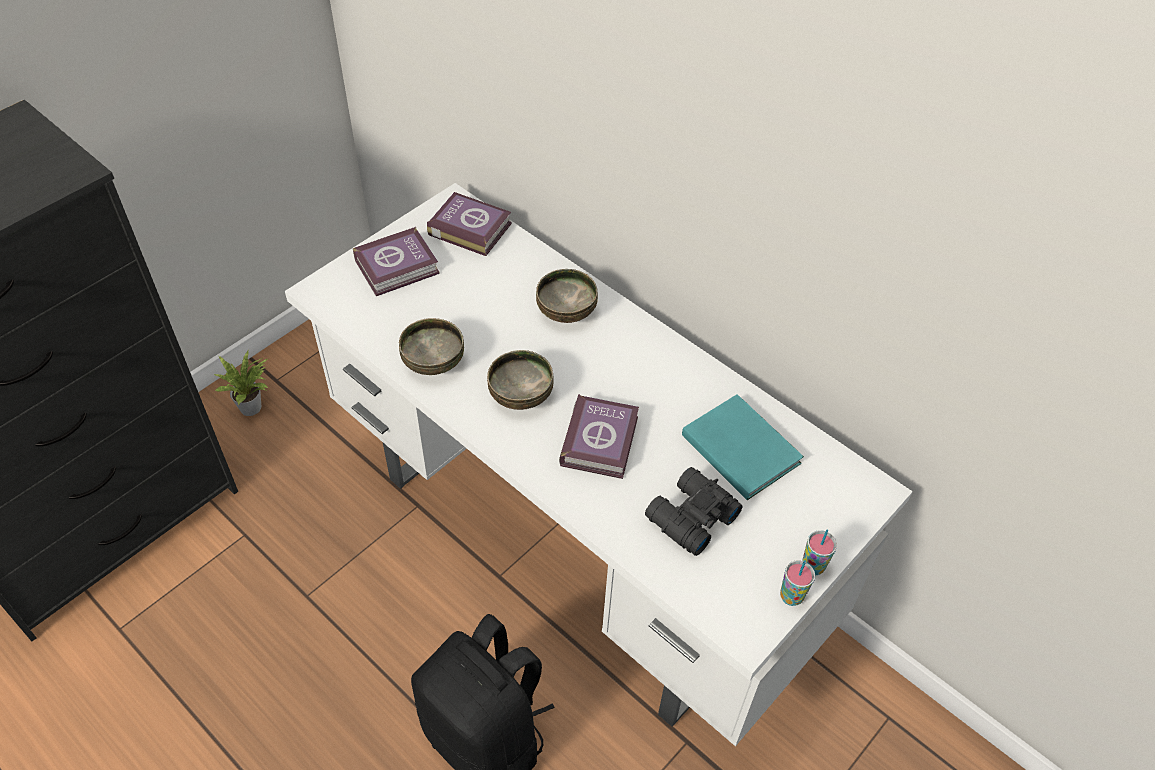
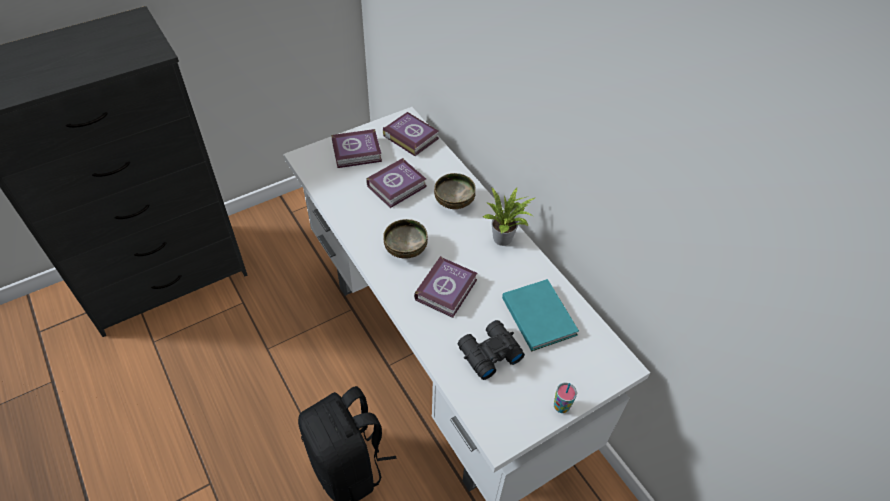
camera: 15 degrees right, 0 degrees up
(253, 407) = (273, 226): potted plant -> potted plant (505, 238)
(432, 362) = (357, 216): bowl -> none
(477, 305) = (398, 186): none -> book
(791, 597) = (539, 423): cup -> none

